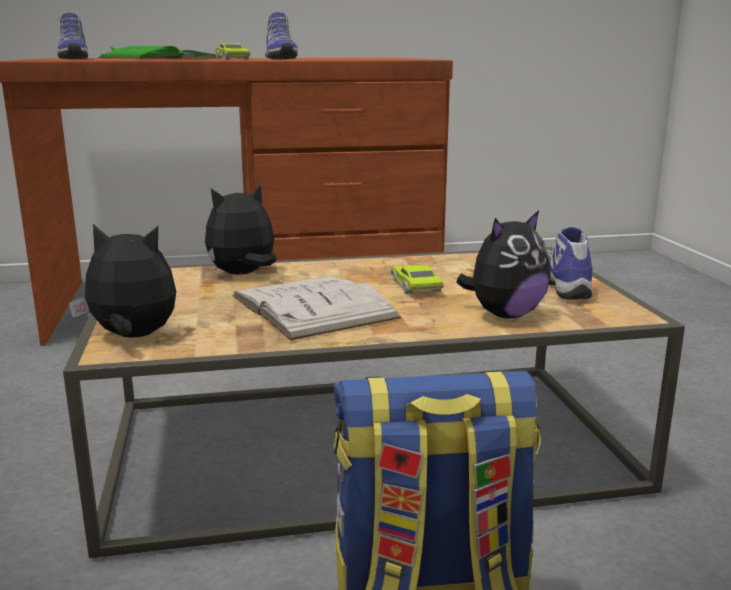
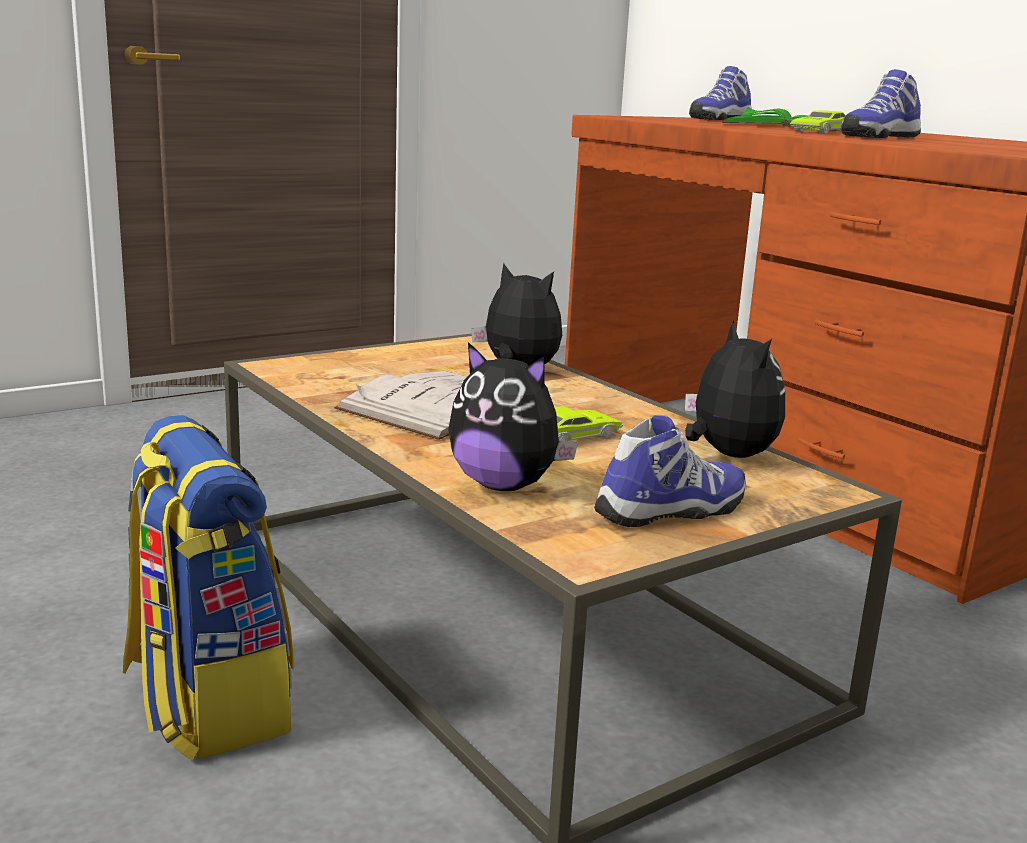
camera: 65 degrees right, 0 degrees up
(132, 337) = (304, 365): plush toy -> plush toy (727, 455)

